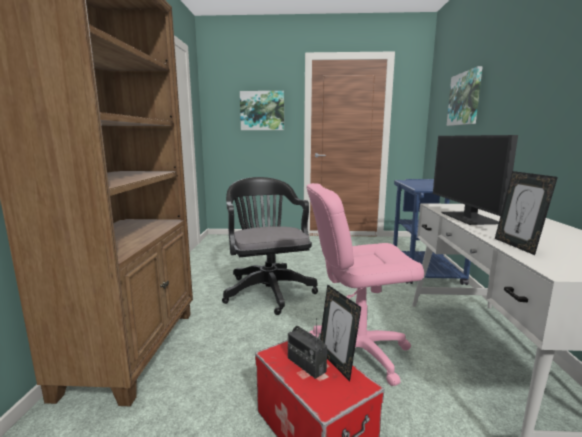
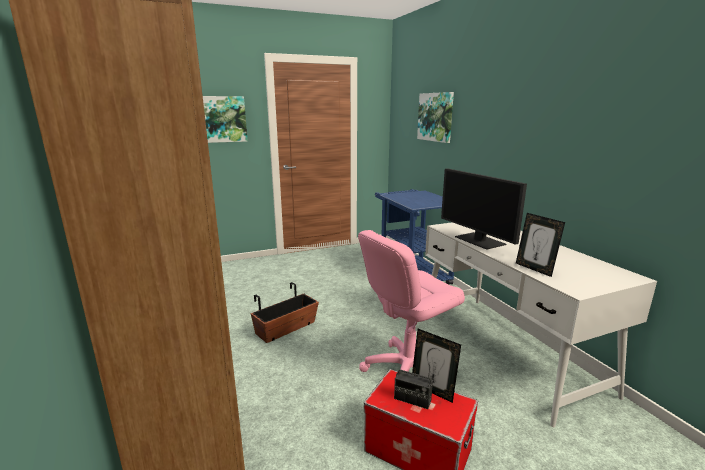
camera: 25 degrees left, 5 degrees up
(267, 290) = (286, 328): black office chair -> planter

